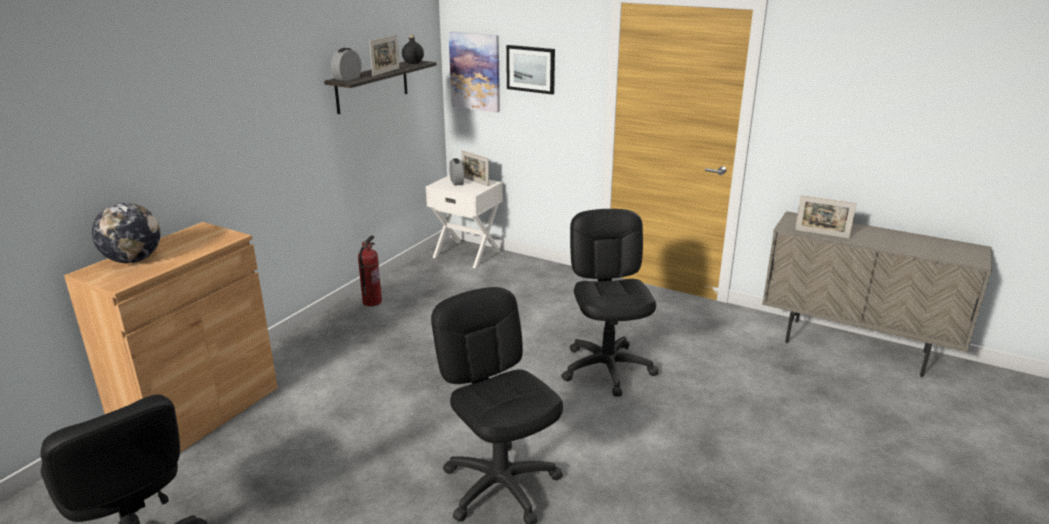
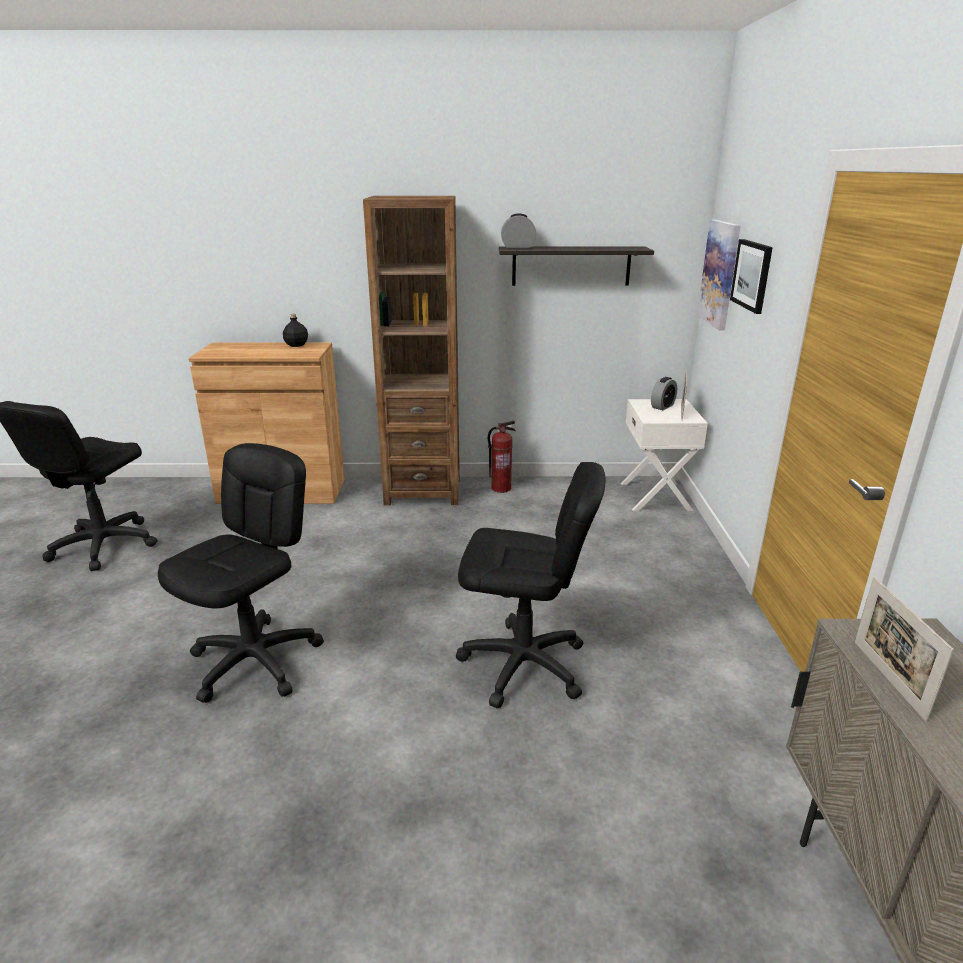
camera: 60 degrees right, 0 degrees up
(133, 260) = (245, 347): globe -> none
(324, 336) = (423, 491): none -> brown bookcase
(386, 72) = (569, 249): picture frame -> none
(413, 62) = (631, 247): black bottle -> black bottle (297, 345)
(607, 368) = (523, 665): black office chair -> black office chair turned 45 degrees clockwise

